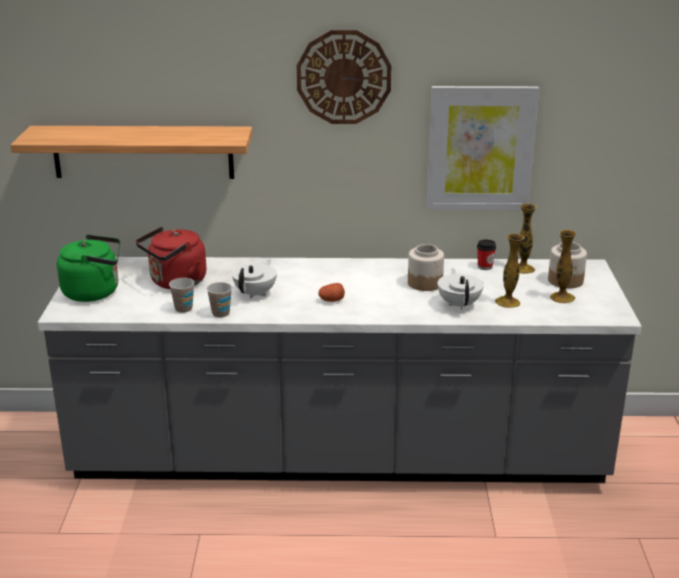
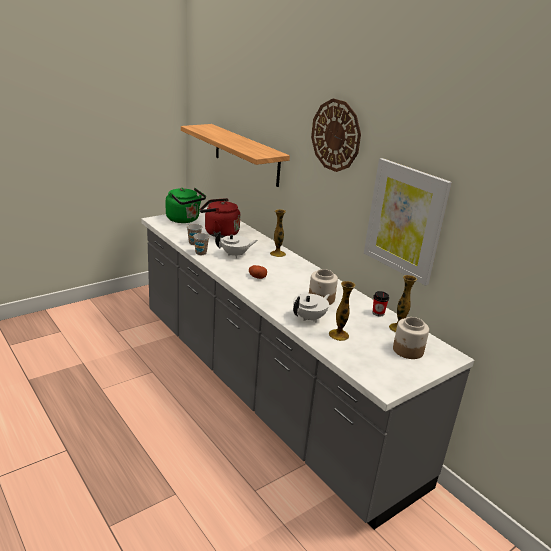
camera: 50 degrees right, 0 degrees up
(562, 297) = (378, 355): vase -> vase (277, 254)

